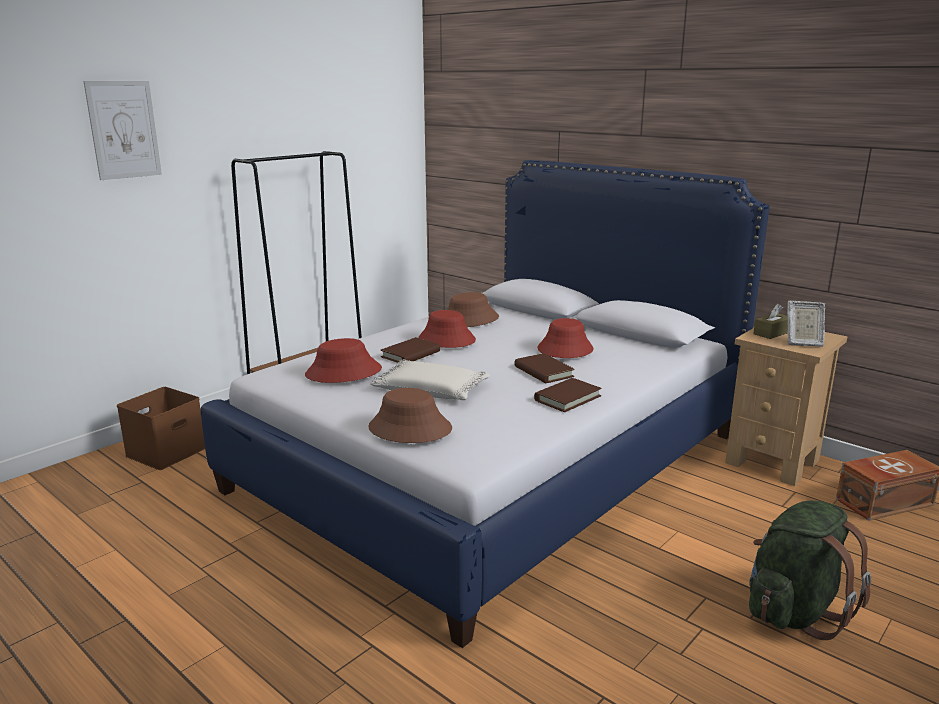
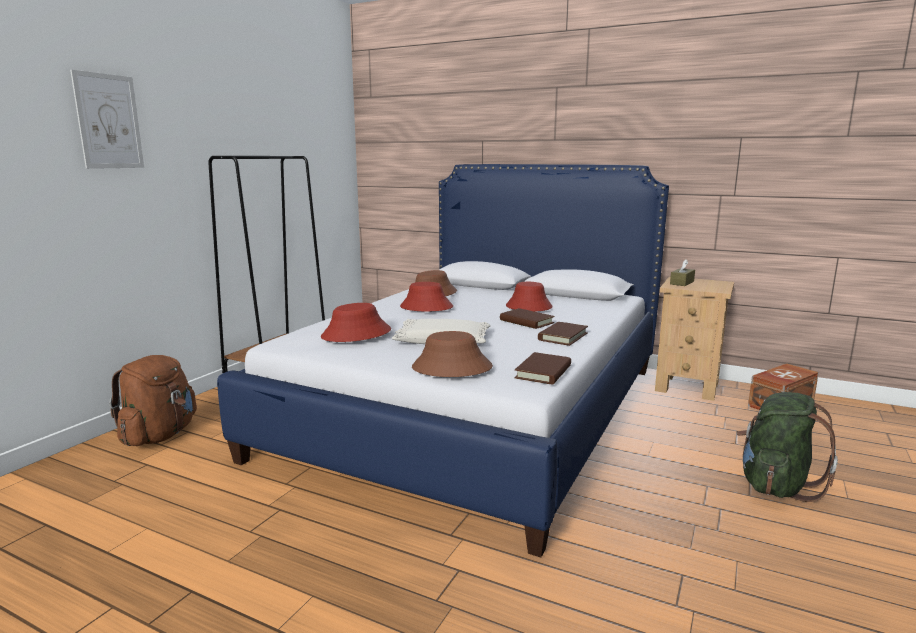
camera: 15 degrees left, 5 degrees down
(166, 451) = (159, 435): brown storage box -> brown backpack
(410, 354) = (405, 318): brown book -> brown book (543, 372)
(802, 343) = (709, 287): picture frame -> none

